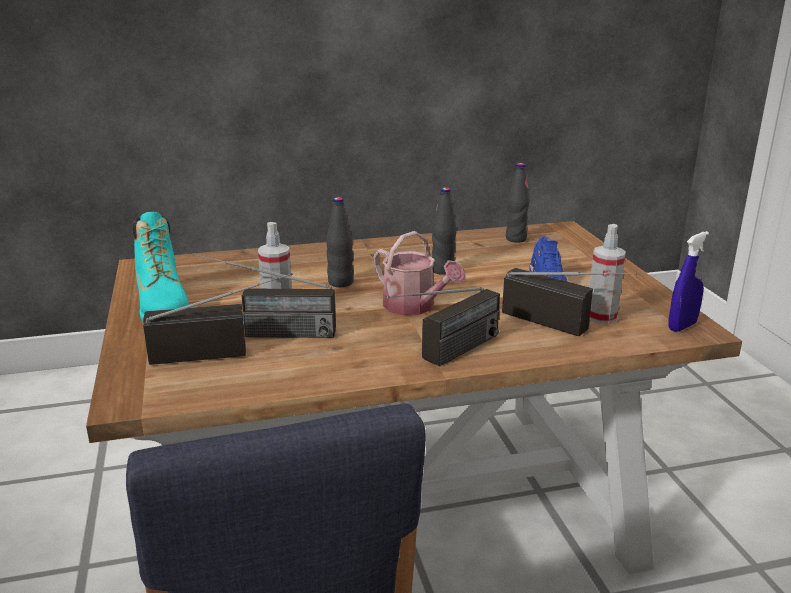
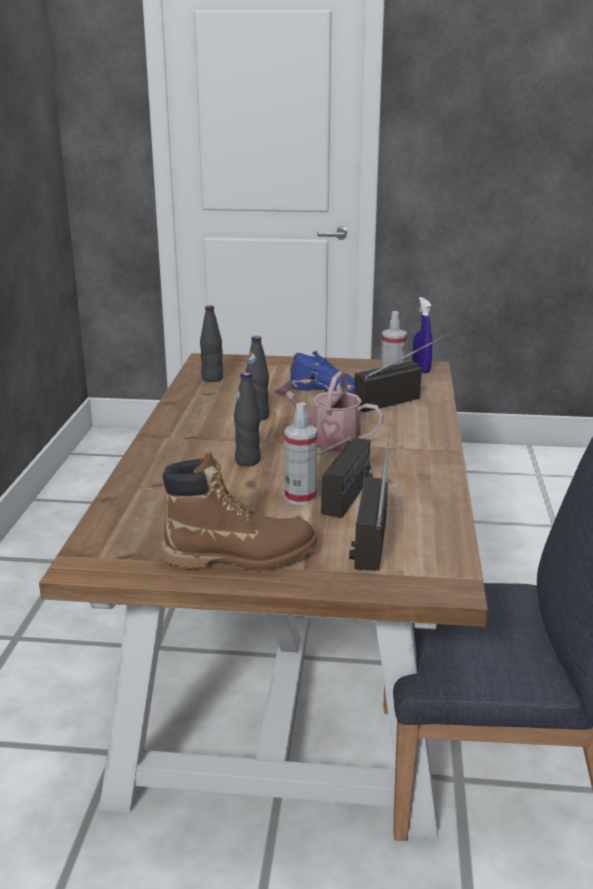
camera: 70 degrees left, 0 degrees up
(164, 309) = (240, 556): turquoise boot -> brown boot
(414, 307) = (328, 440): watering can -> watering can turned 135 degrees counterclockwise
(446, 356) = (427, 444): radio -> none

